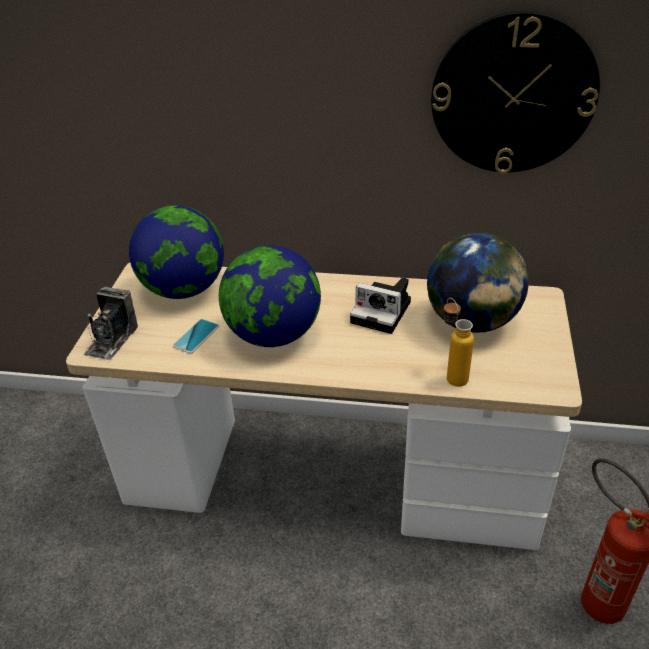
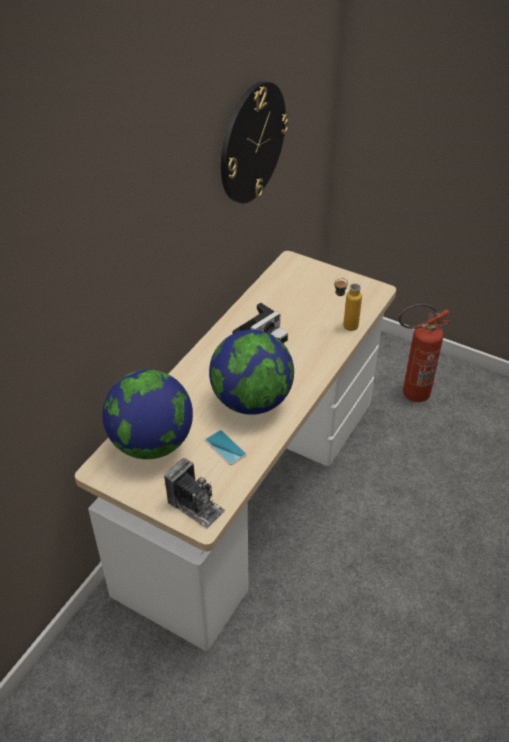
camera: 70 degrees left, 5 degrees up
(472, 322) = (297, 299): globe -> none

